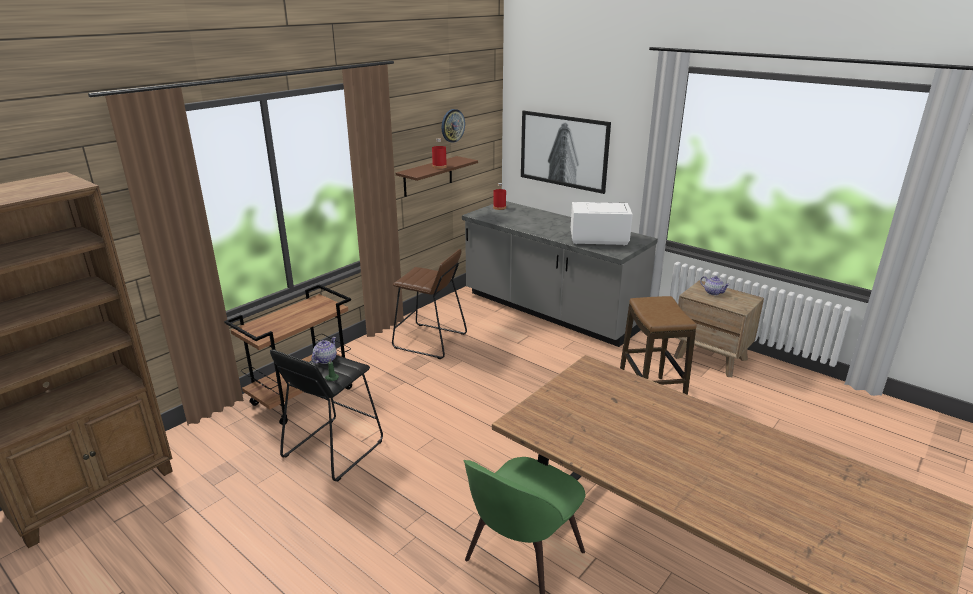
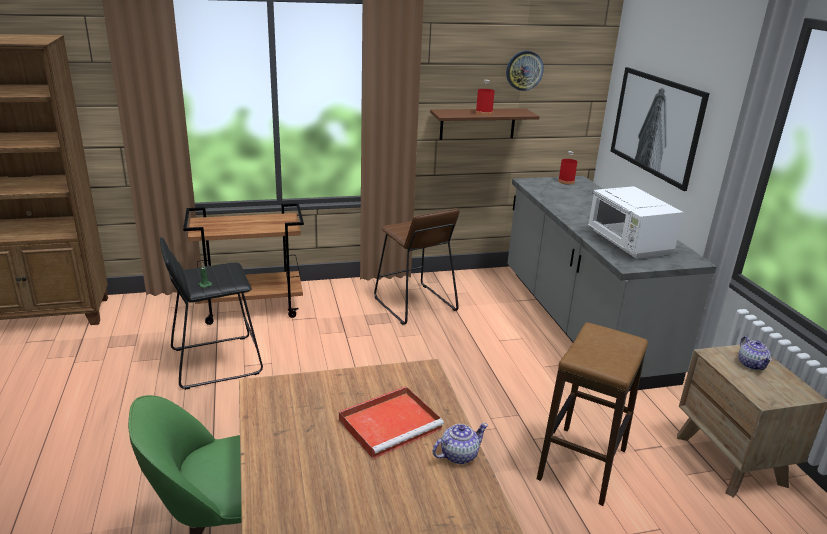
camera: 35 degrees right, 0 degrees up
(325, 360) = (223, 268): teapot -> teapot (458, 455)
(597, 240) = (628, 244): white microwave -> white microwave turned 150 degrees counterclockwise
(620, 402) = (391, 423): none -> red tray

